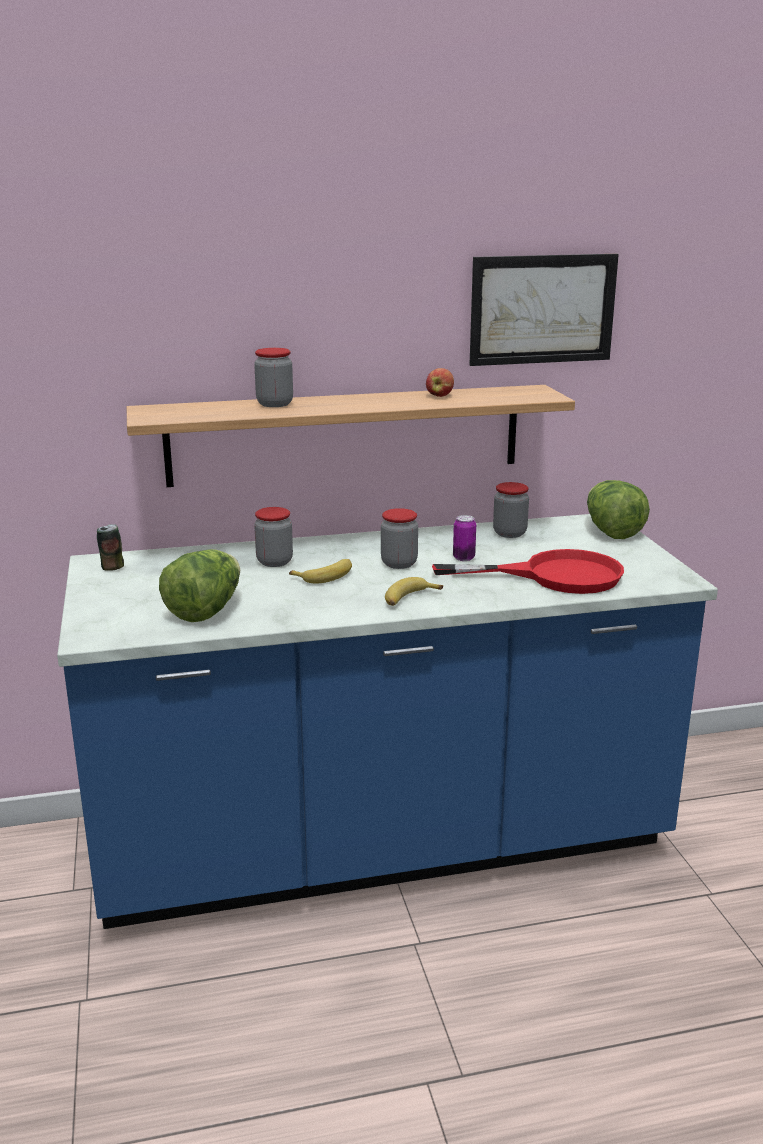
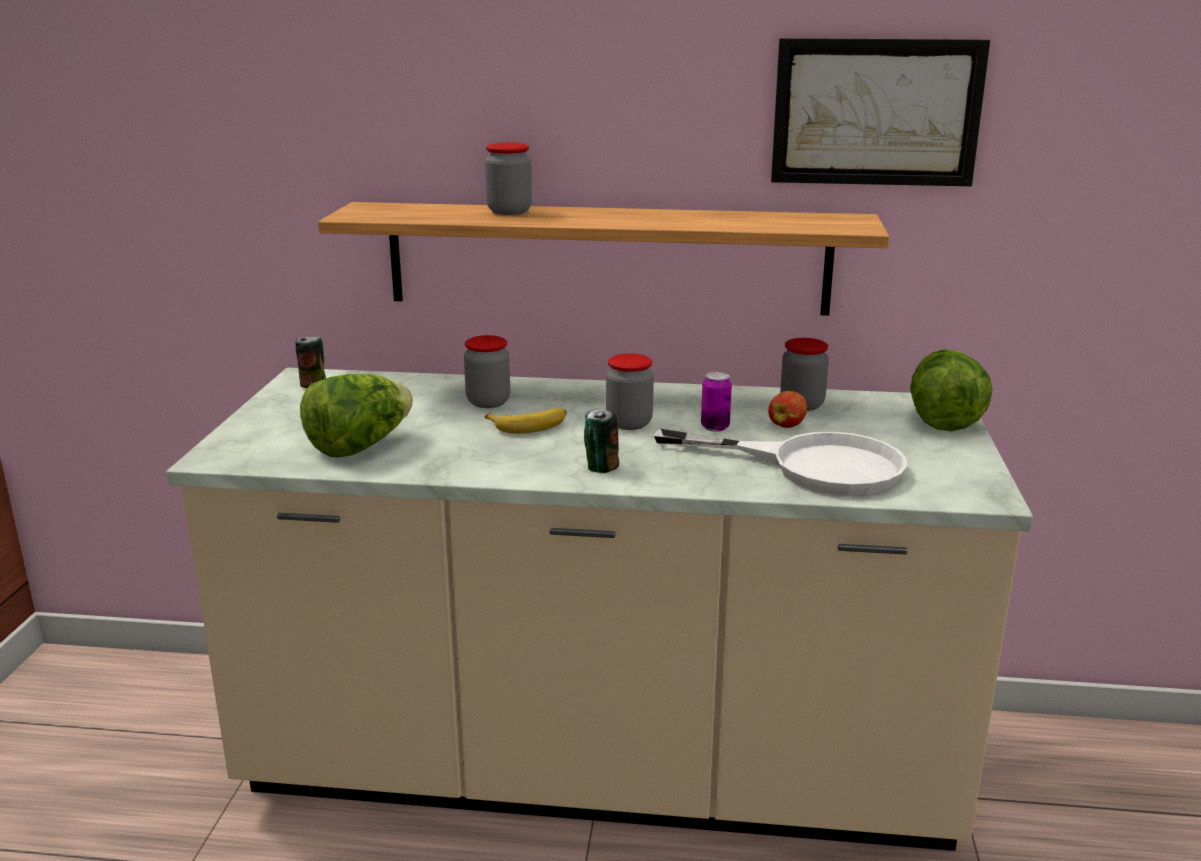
camera: 20 degrees right, 0 degrees up
(381, 844) = (600, 767): blue counter -> beige counter
(409, 599) = (600, 467): banana -> can
(439, 396) = (718, 217): apple -> apple (787, 425)
(554, 576) = (812, 465): red frying pan -> white frying pan

